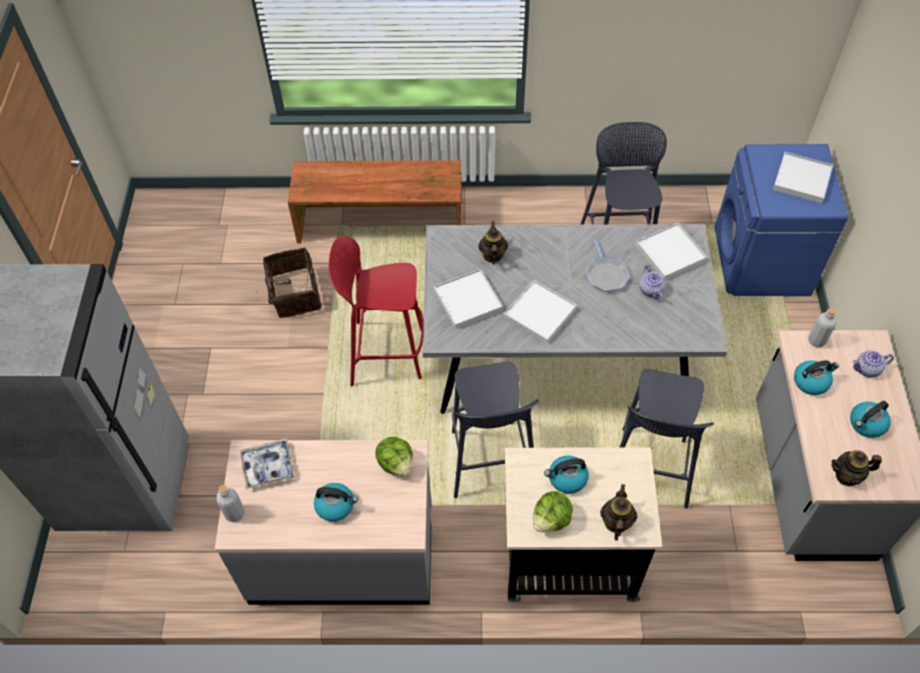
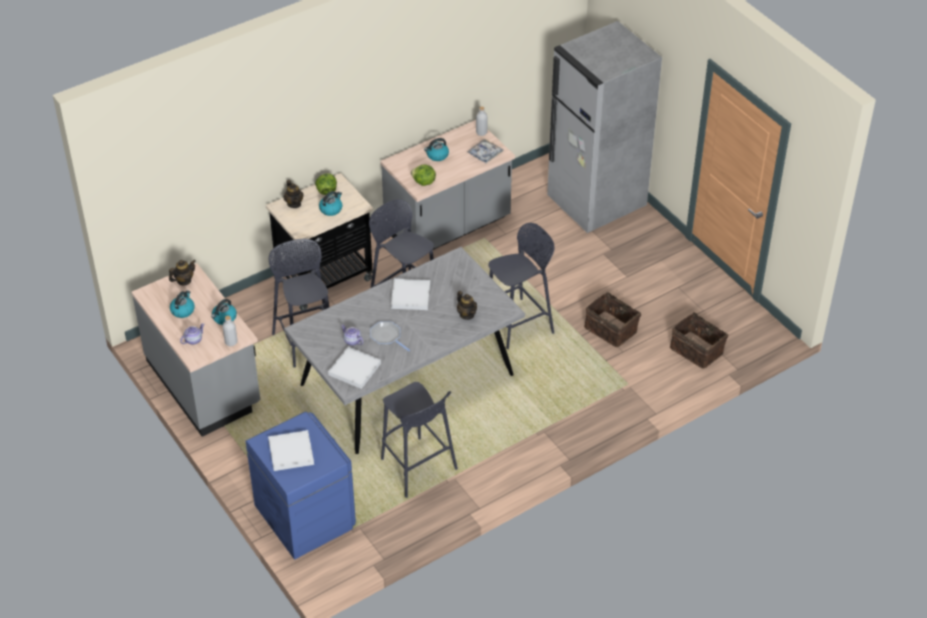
camera: 145 degrees right, 10 degrees down
(237, 226) = (697, 350): none -> basket
(381, 221) = (604, 403): brown bench -> none
(385, 353) = (518, 325): red stool -> grey stool
(468, 301) = (459, 283): white tray -> none

